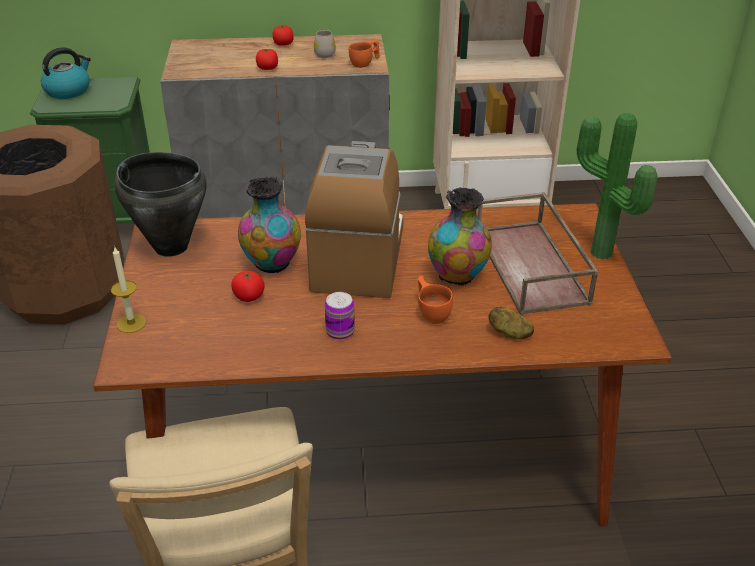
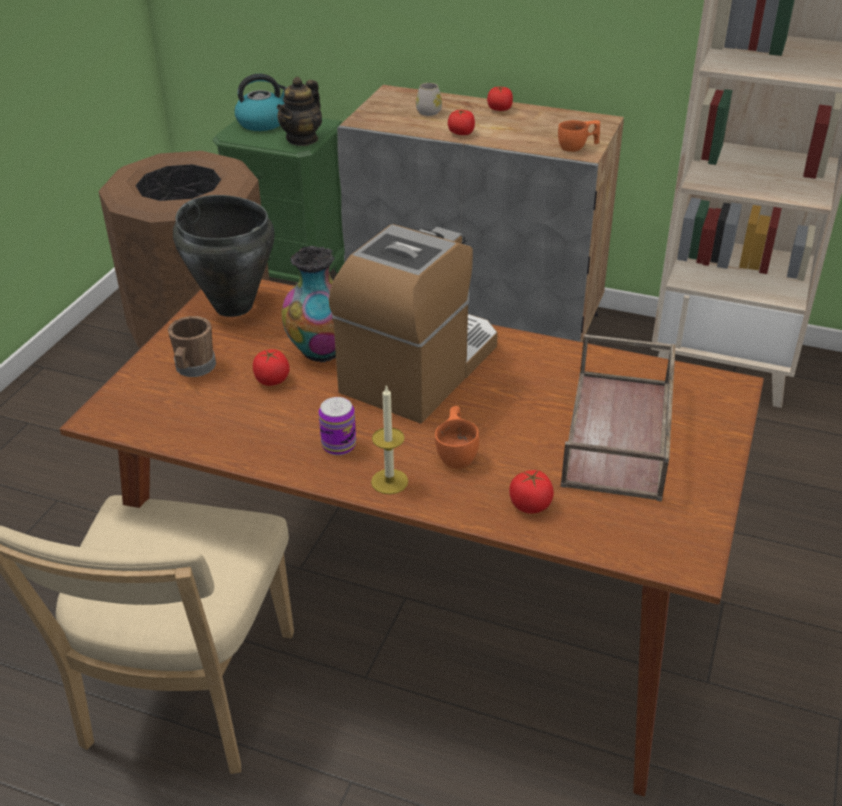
camera: 25 degrees right, 0 degrees up
(114, 98) = (302, 139): none -> teapot
(131, 323) = (138, 375): candle -> candle (389, 481)
(176, 305) = (193, 369): none -> brown mug
(324, 53) = (539, 128): white mug -> white mug (430, 110)
(458, 276) = (519, 420): vase -> none
(509, 333) = (530, 505): potato -> tomato
(598, 254) = (717, 442): potted plant -> none

